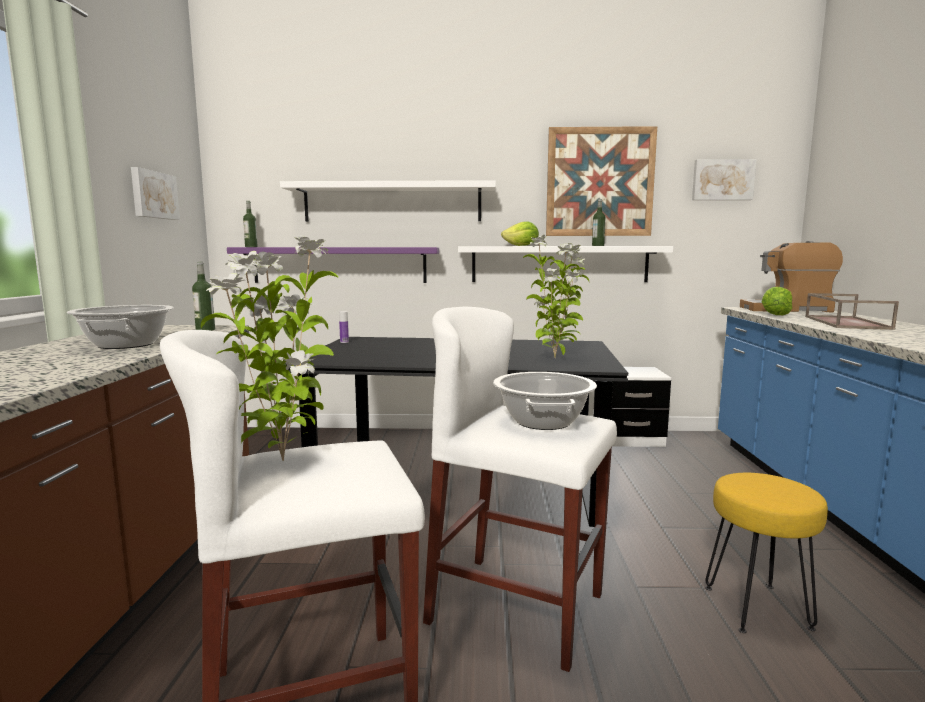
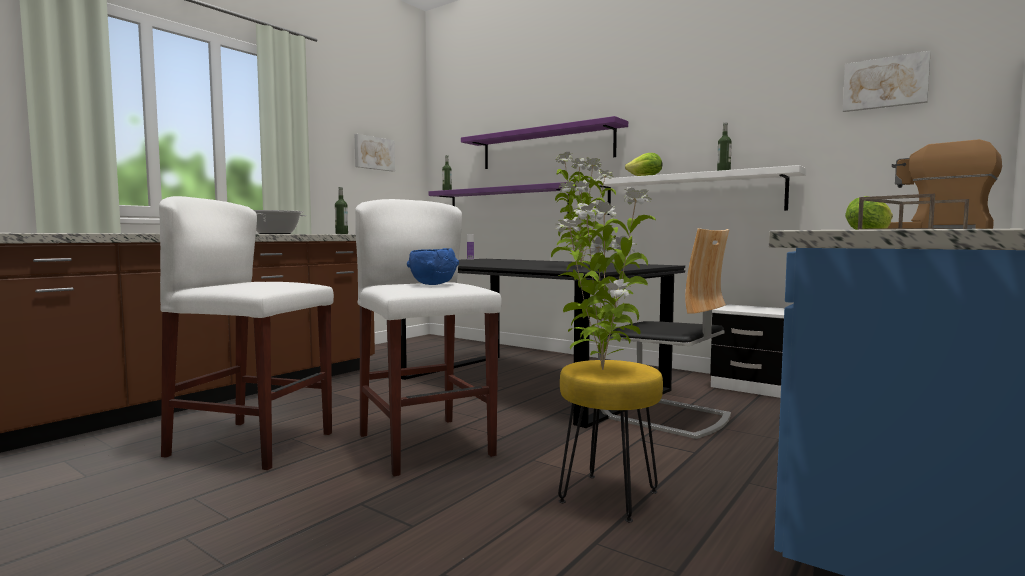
camera: 35 degrees right, 5 degrees down
(282, 459) = (252, 282): potted plant -> potted plant (602, 369)
(392, 203) = (545, 147): white shelf -> purple shelf
(542, 421) = (432, 284): cooking pot -> blue bowl
(599, 182) = (731, 106): picture -> none
(632, 491) = (665, 416): none -> chair

